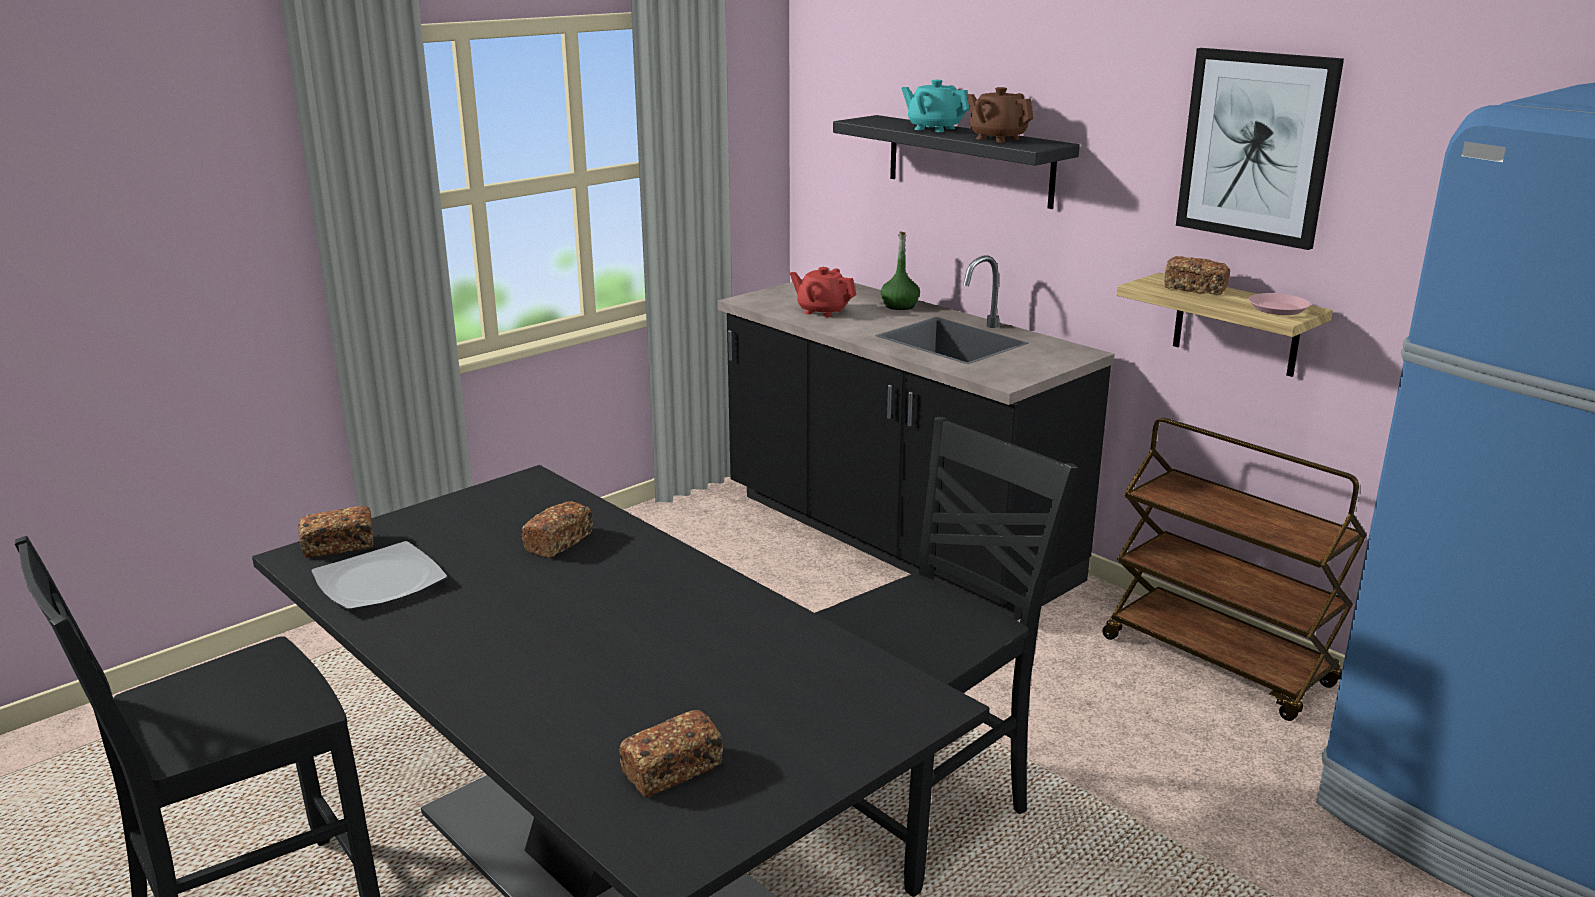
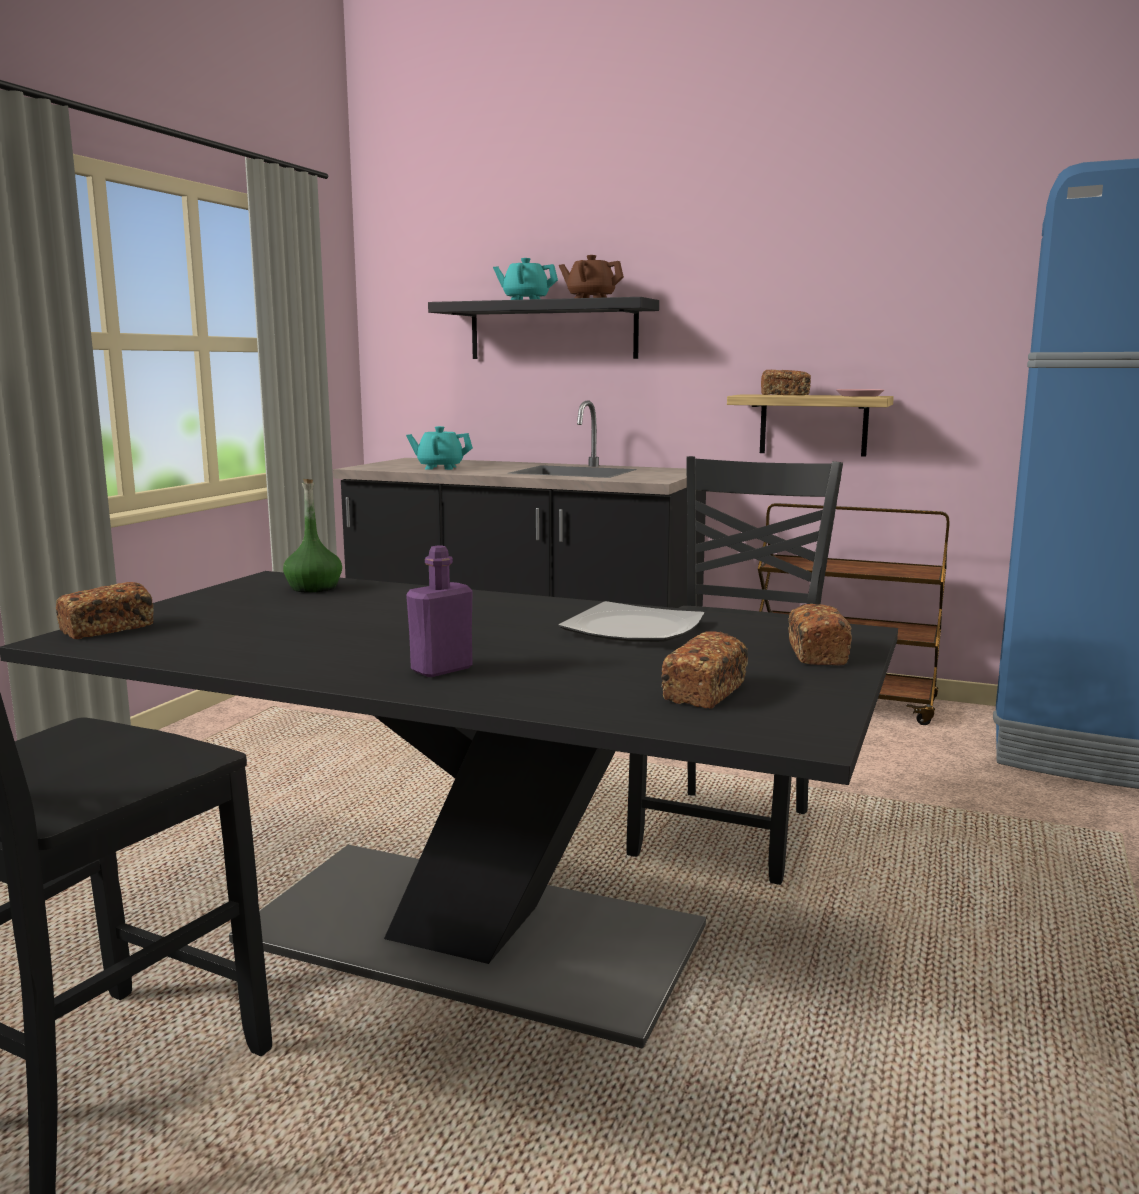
camera: 25 degrees left, 10 degrees down
(379, 582) = (195, 642): plate -> plate (633, 629)
(510, 674) = (441, 669): none -> purple bottle
(558, 542) = (361, 602): bread -> bread (816, 653)
(822, 311) = (440, 468): red teapot -> turquoise teapot
(899, 306) = (501, 463): green bottle -> green bottle (314, 588)
(1256, 146) = (816, 278): picture -> none

